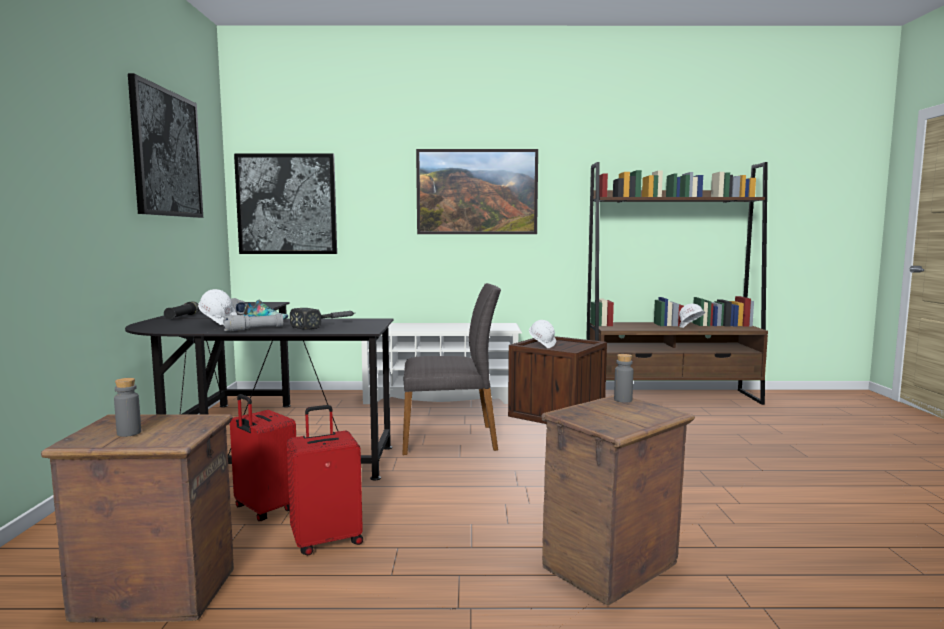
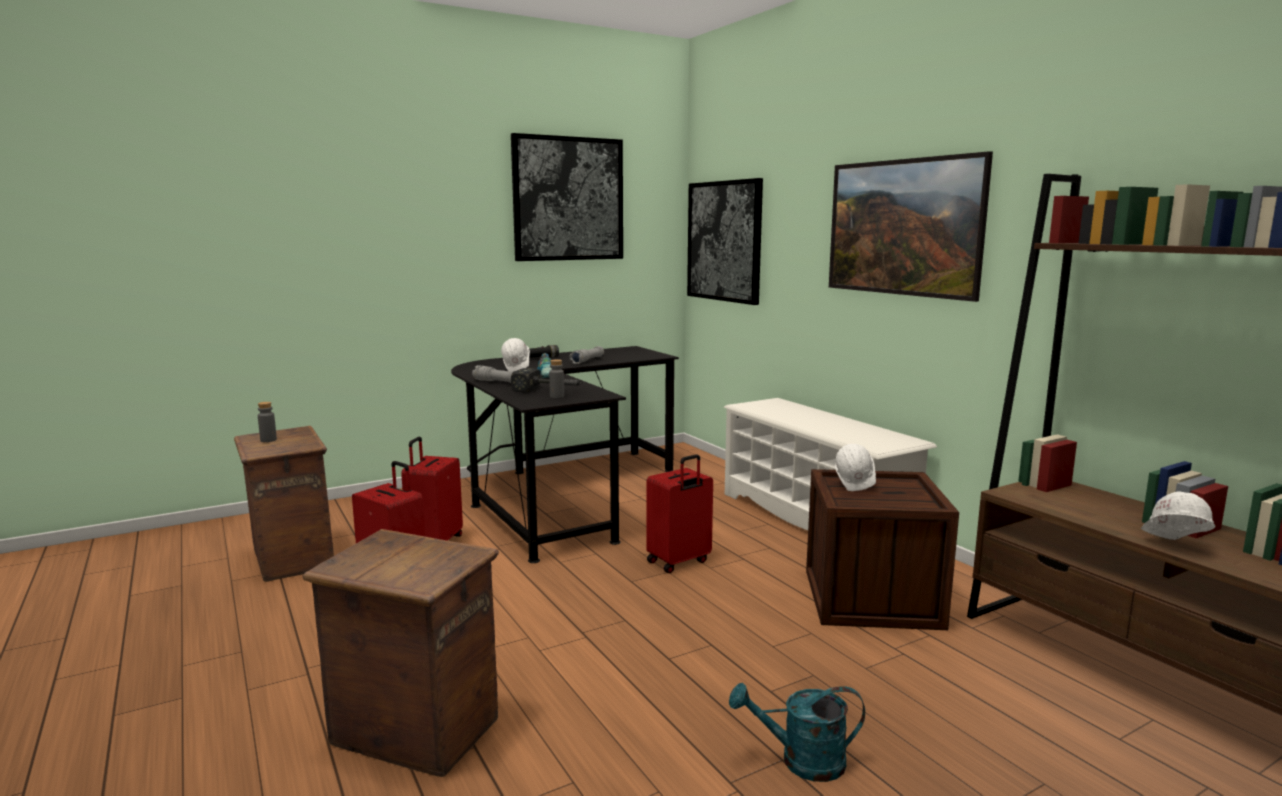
camera: 60 degrees right, 5 degrees up
(450, 439) = (679, 562): grey chair -> red suitcase
(623, 400) = (463, 554): grey bottle -> grey bottle (557, 396)
(703, 467) = (801, 761): none -> turquoise watering can

